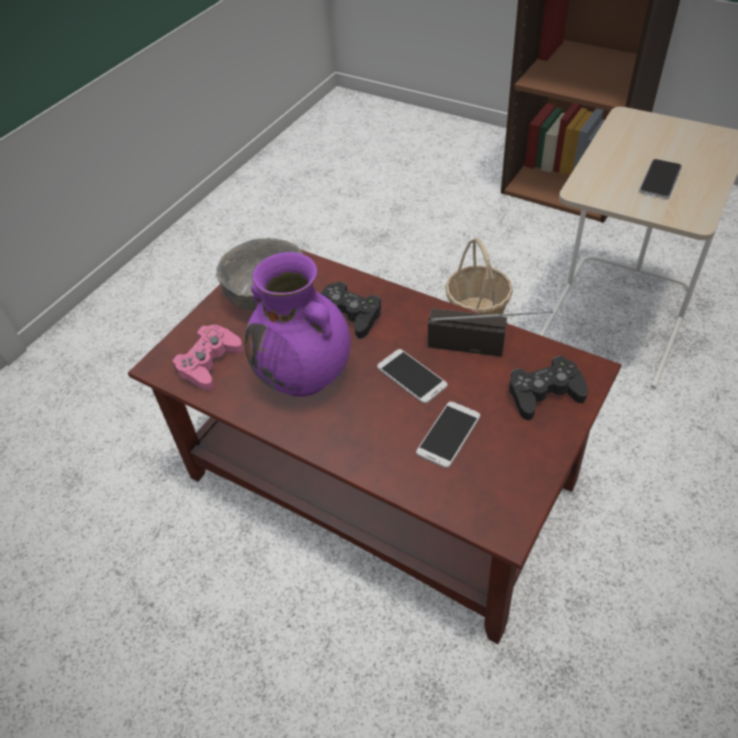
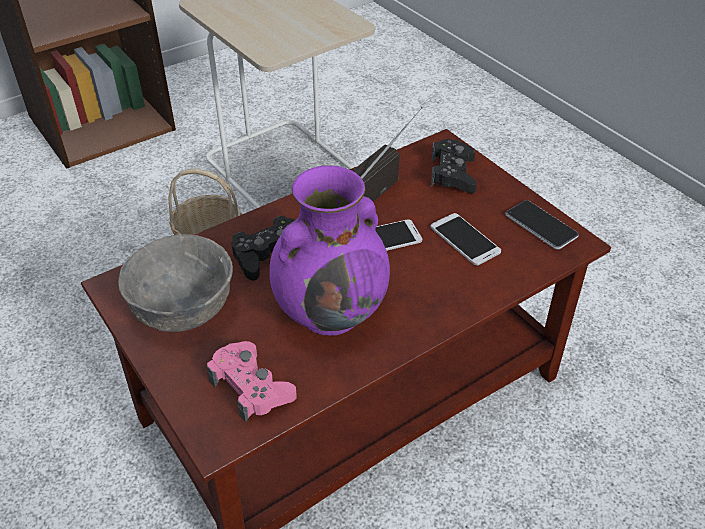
camera: 70 degrees left, 5 degrees down
(660, 180) = (294, 20): phone -> phone (541, 225)

